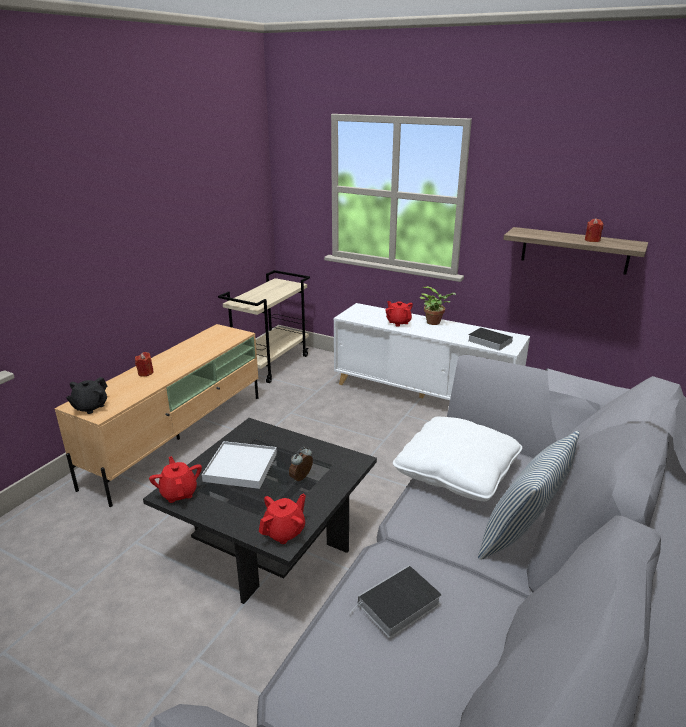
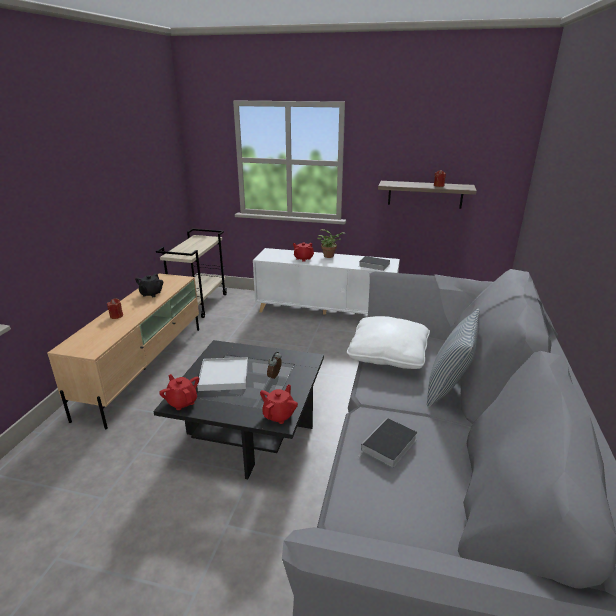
camera: 15 degrees left, 0 degrees up
(90, 407) = (80, 347): black teapot -> black teapot (151, 294)

